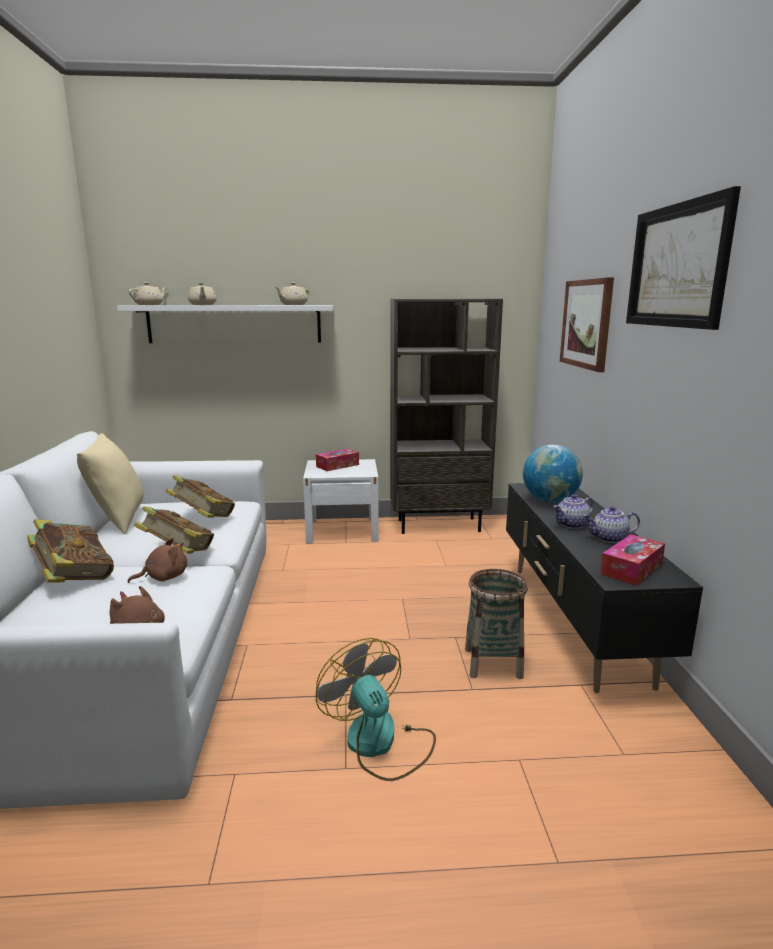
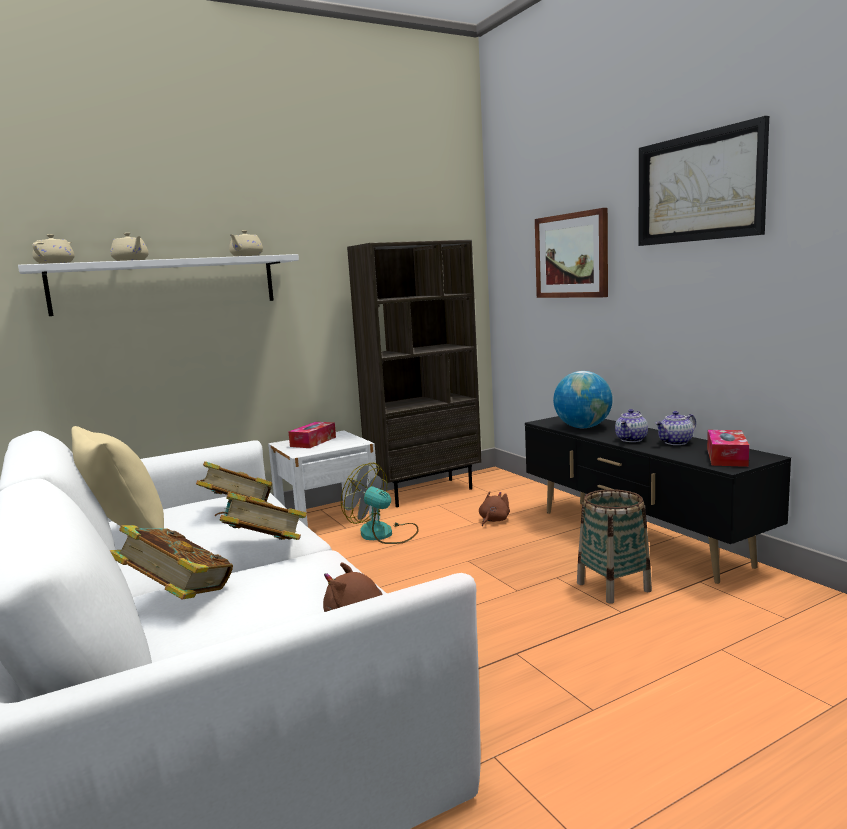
camera: 25 degrees left, 5 degrees down
(164, 577) = (289, 571): brown plush toy -> brown plush toy (493, 520)
(380, 743) = (598, 679): fan -> fan (384, 534)

